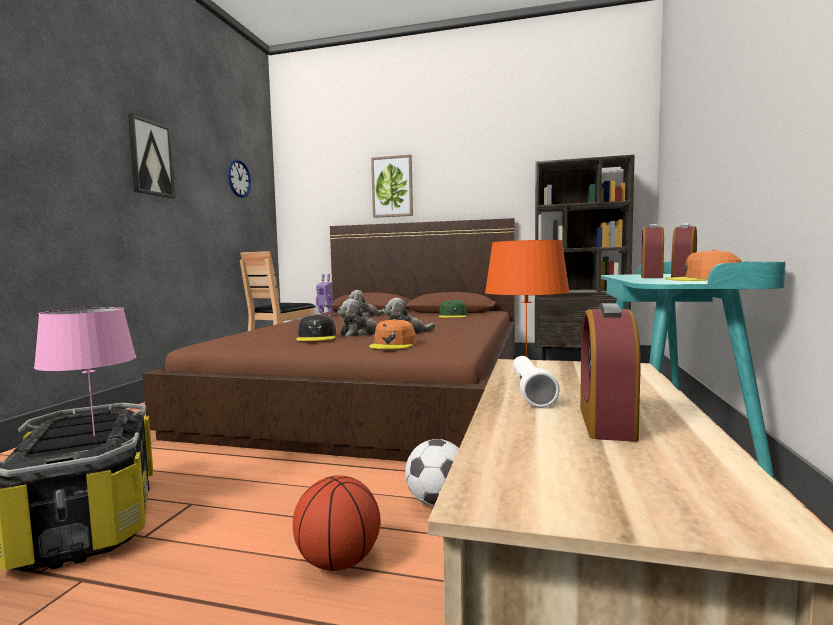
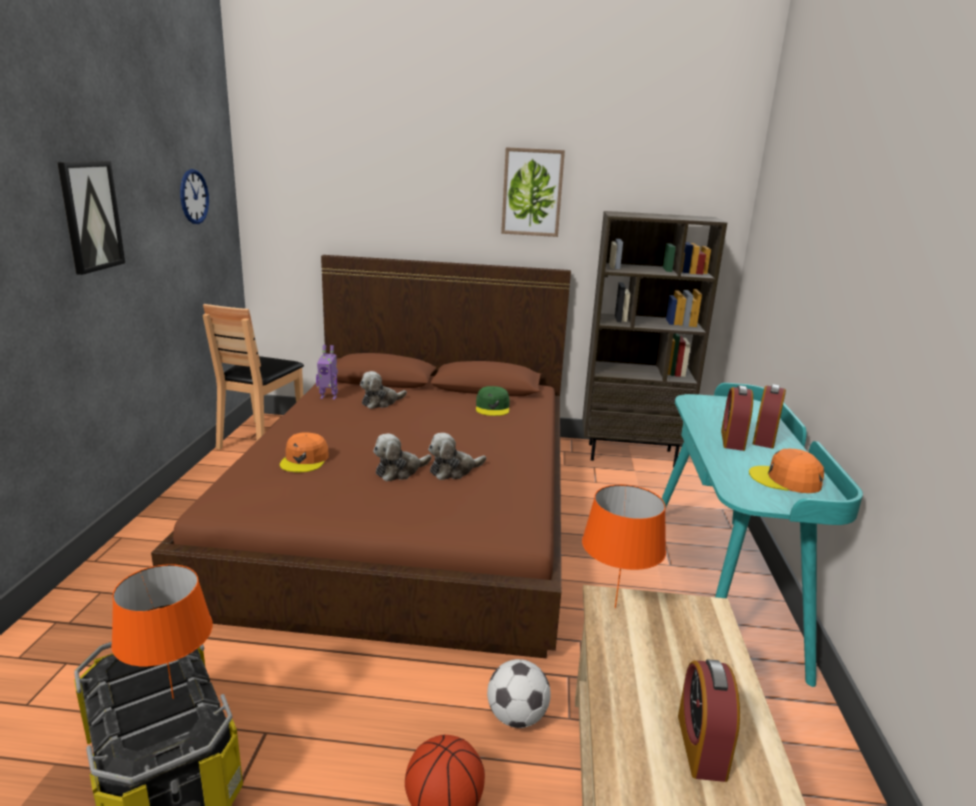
camera: 10 degrees left, 15 degrees up
(95, 435) = (174, 697): pink table lamp -> orange table lamp
(316, 337) = (352, 488): grey cap -> none
(392, 186) = (410, 209): picture -> picture (532, 192)
(393, 344) = (451, 514): orange cap -> orange cap (305, 460)
(530, 391) = (630, 677): white flashlight -> none

